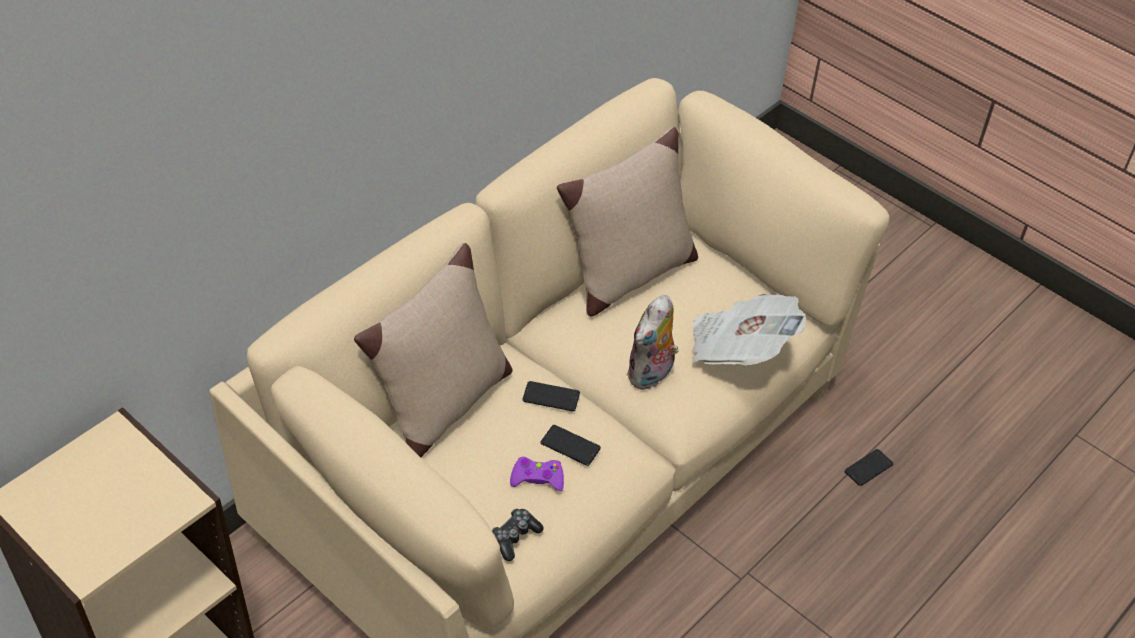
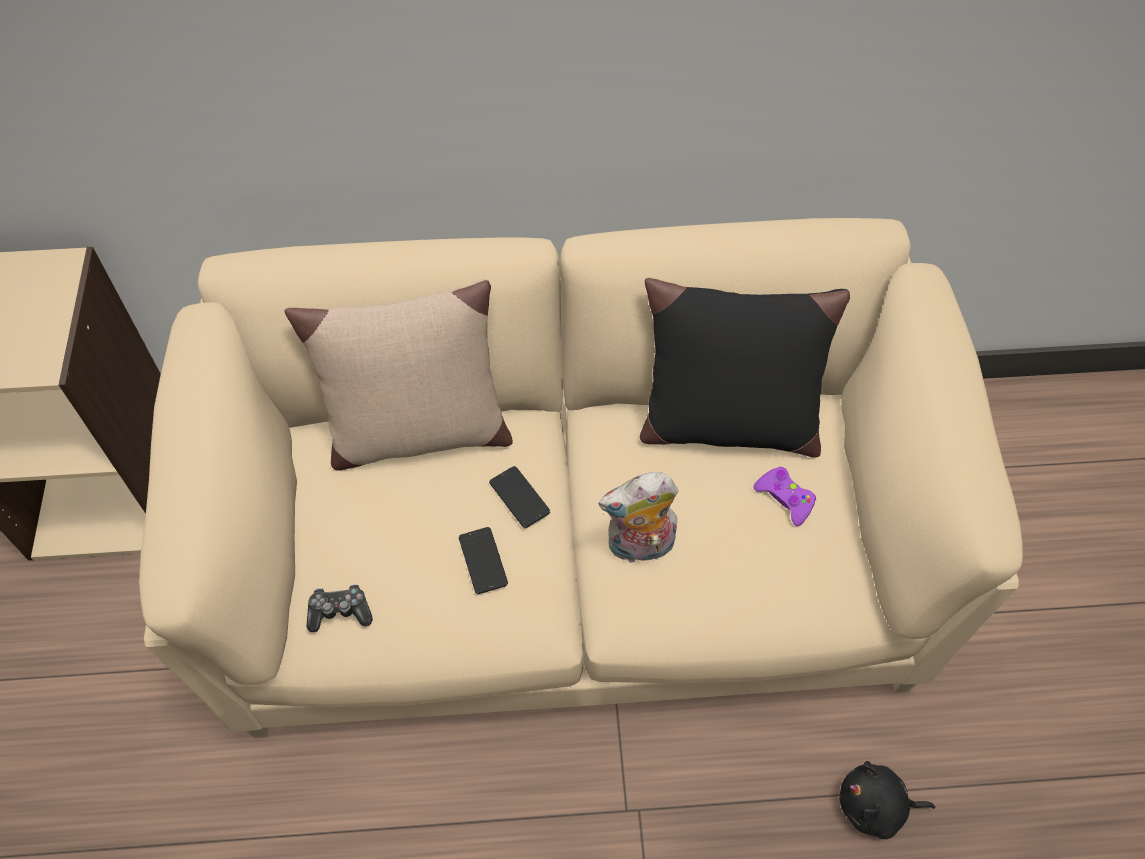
camera: 45 degrees right, 10 degrees up
(537, 478) = (418, 569): purple game controller -> purple game controller (785, 498)
(627, 275) = (726, 424): beige pillow -> black pillow
(739, 348) = (758, 587): newspaper -> none
(868, 468) = (875, 806): phone -> black plush toy

